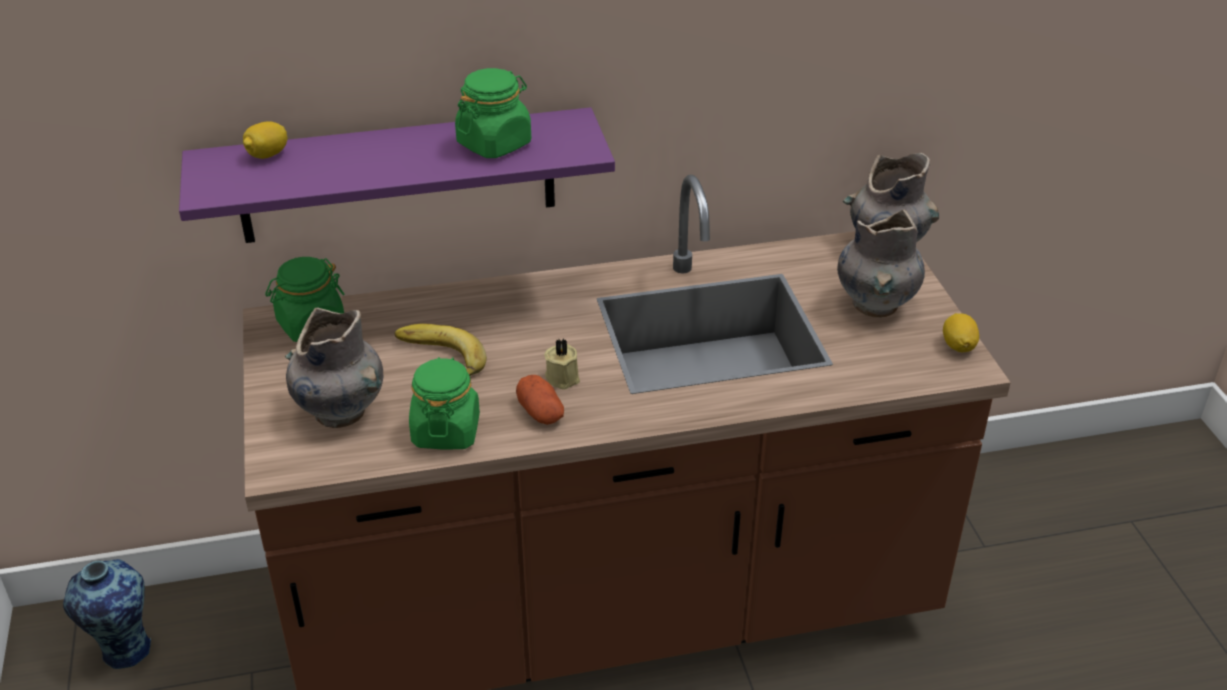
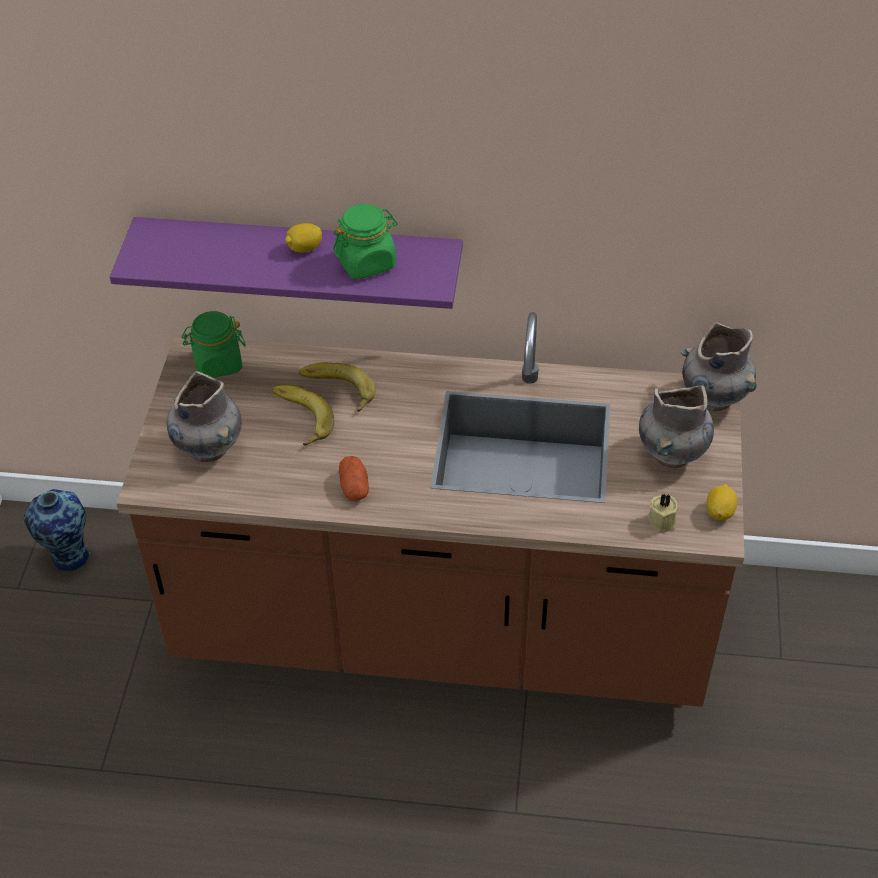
camera: 20 degrees right, 10 degrees up
(267, 155) = (192, 236): lemon -> lemon (304, 248)
(446, 431) = (277, 485): green jar -> none
(469, 323) = (336, 391): none -> banana
(563, 377) = (385, 459): beige candle -> beige candle (663, 520)

